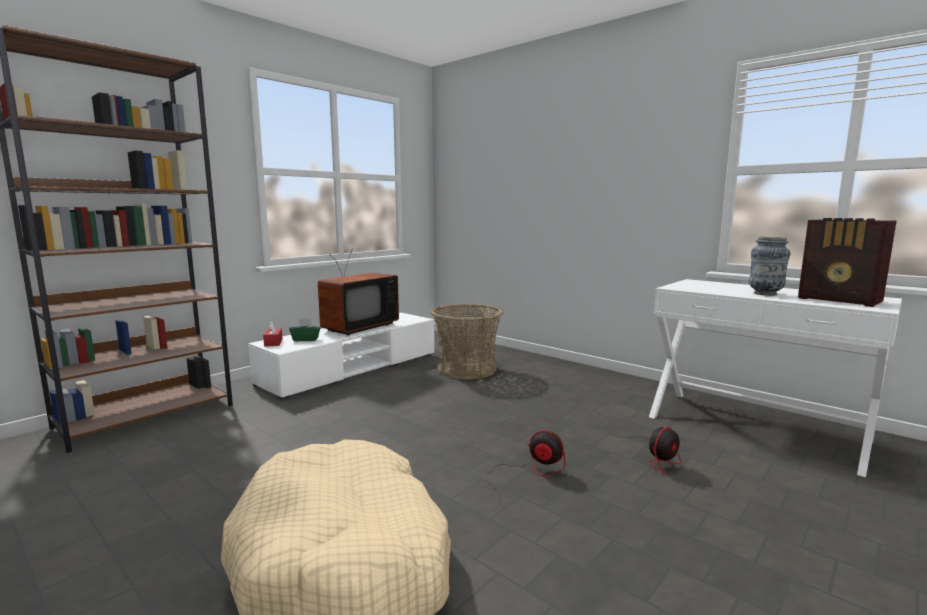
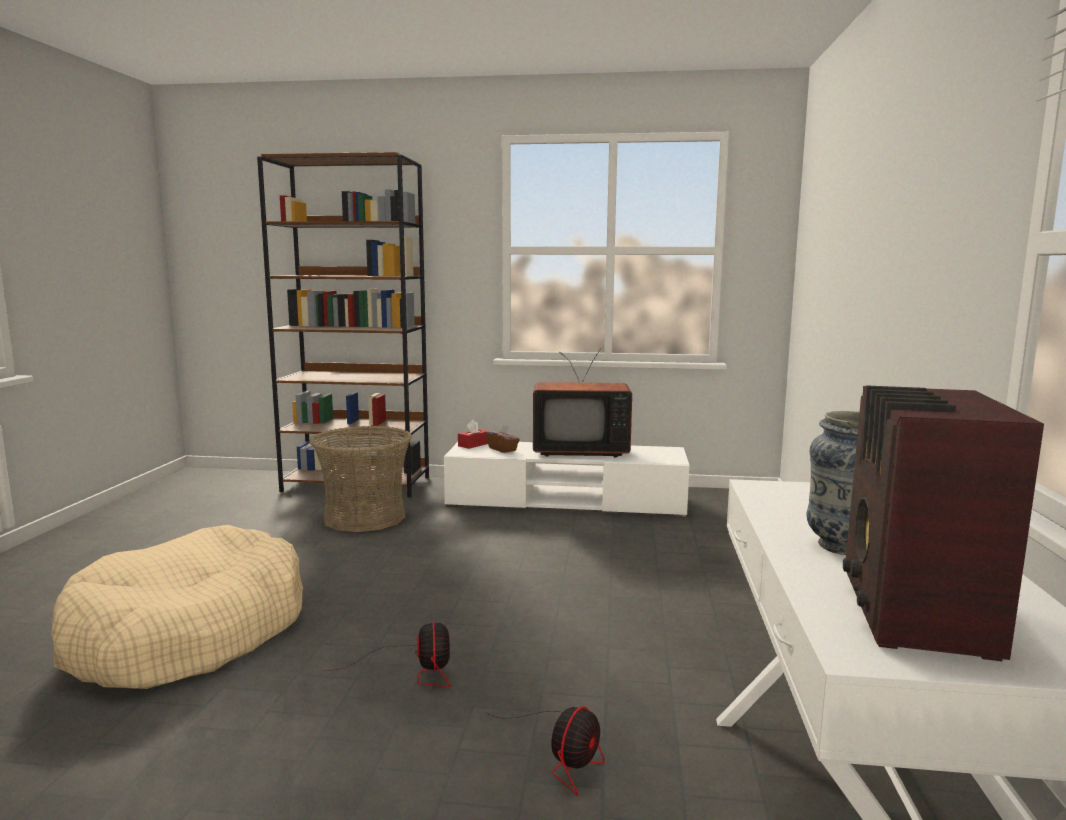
camera: 55 degrees right, 0 degrees up
(305, 339) = (502, 449): green tissue box -> brown tissue box
(466, 369) = (670, 549): basket -> basket (364, 517)
(657, 457) = (566, 754): fan -> fan turned 75 degrees counterclockwise

